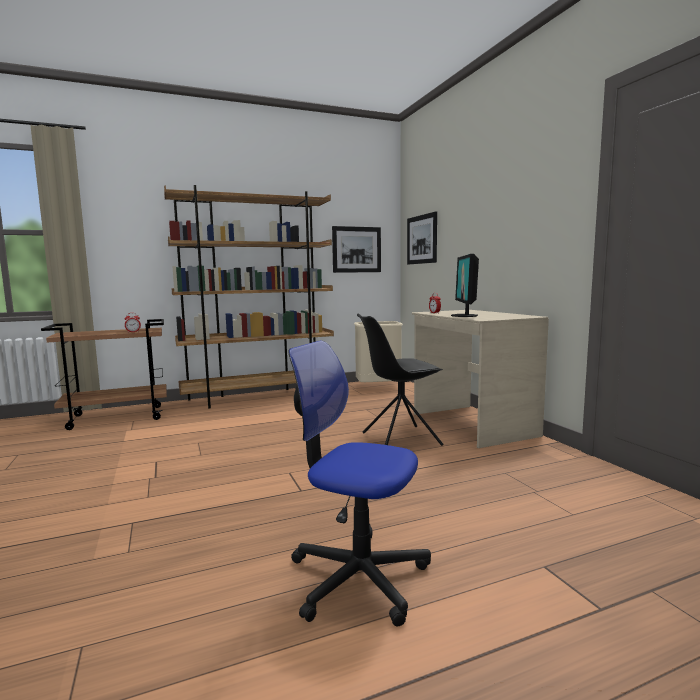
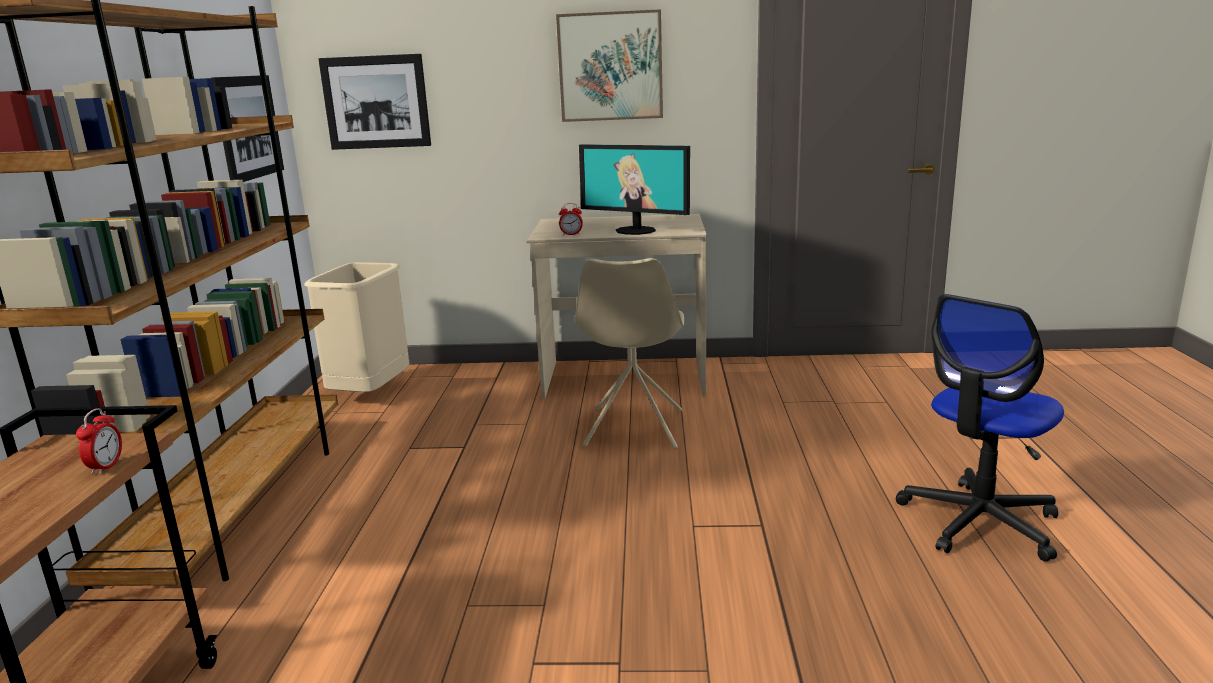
camera: 65 degrees left, 10 degrees up
(399, 439) = (633, 429): black chair -> beige chair
(509, 207) = (610, 66): none -> picture

